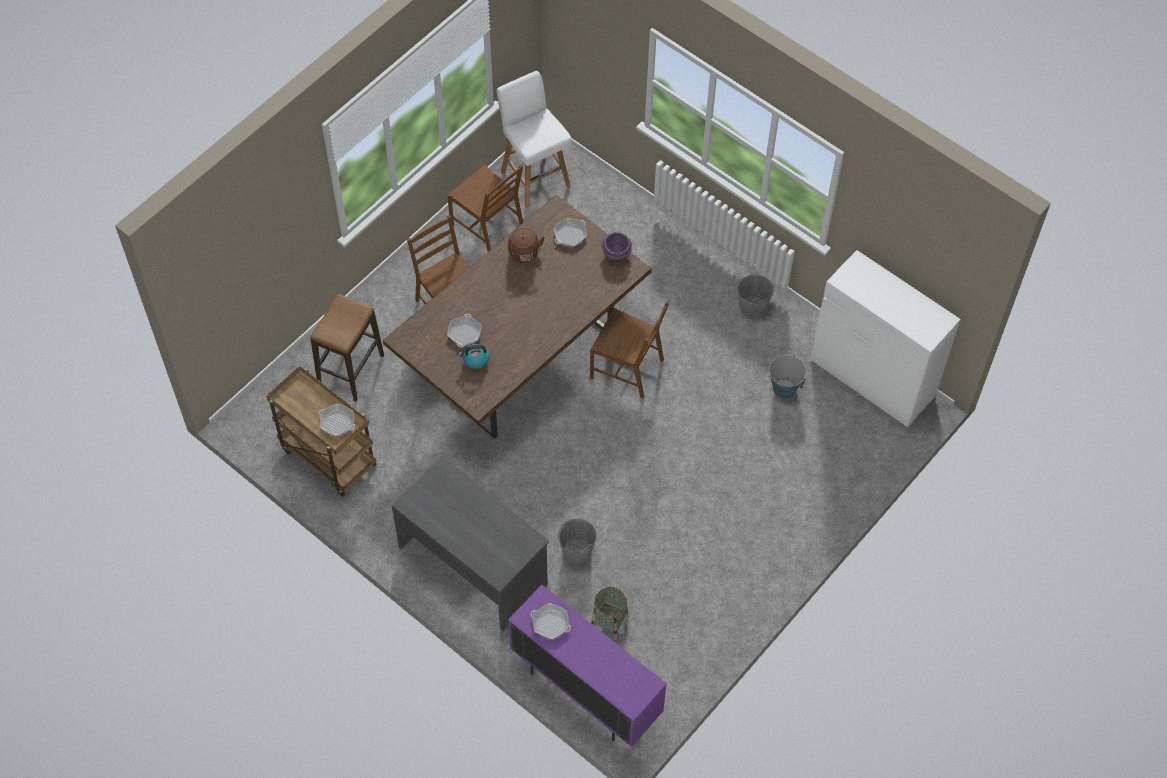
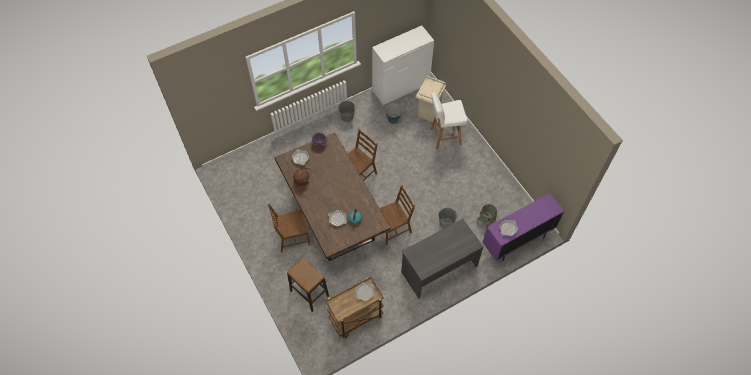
camera: 70 degrees left, 0 degrees up
(488, 226) = (252, 207): brown chair -> brown chair (393, 228)
(534, 178) = (234, 179): white stool -> white stool (444, 137)
(832, 447) = (429, 112): none -> beige trash can

